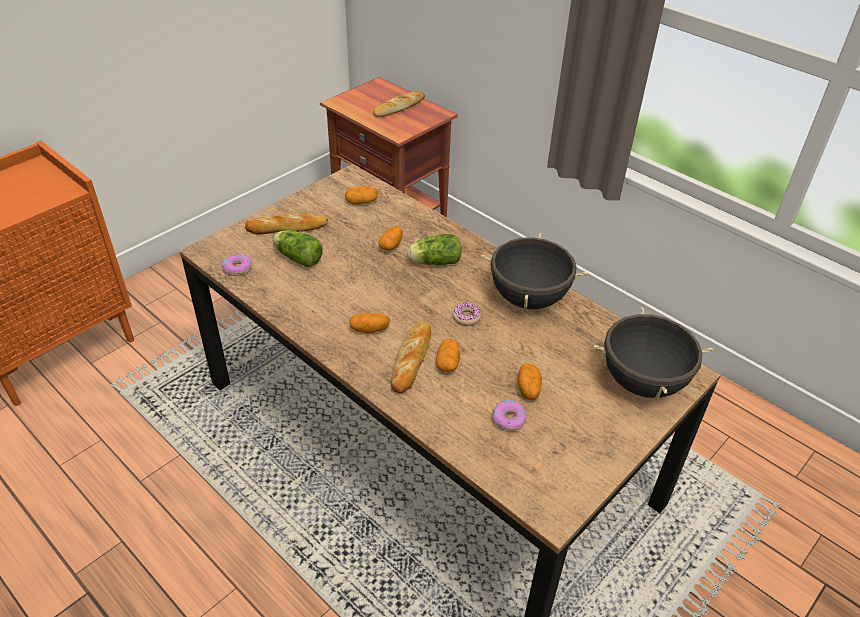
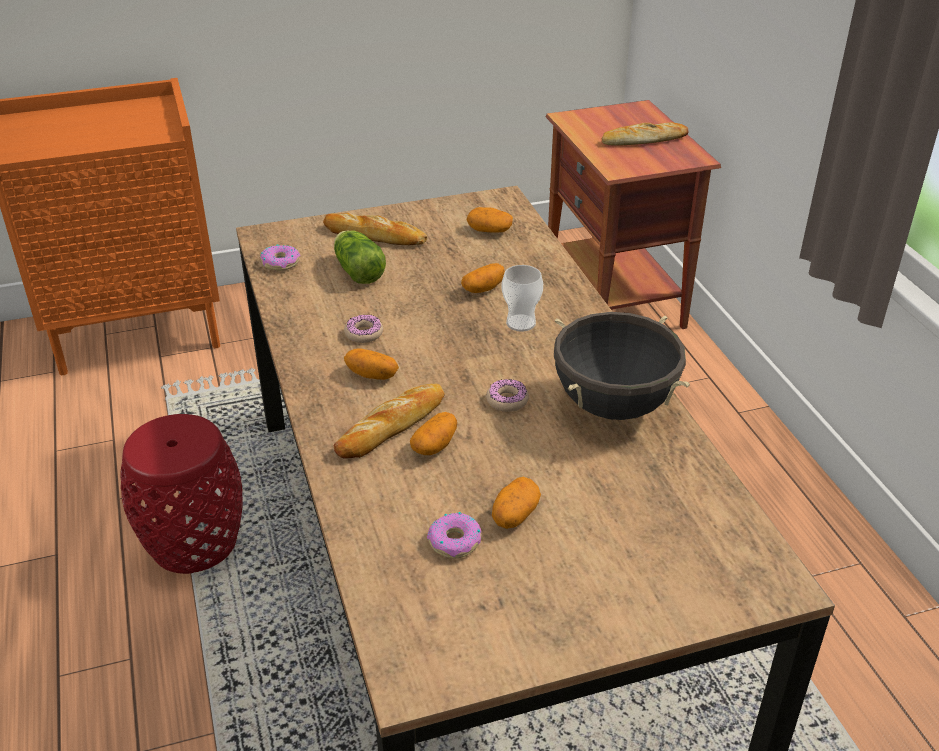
camera: 30 degrees right, 5 degrees down
(222, 489) = (194, 543): none -> red stool
(340, 302) = (364, 333): none -> donut
(433, 262) = (521, 323): lettuce -> cup
(642, 382) = (692, 569): black cooking pot -> none

